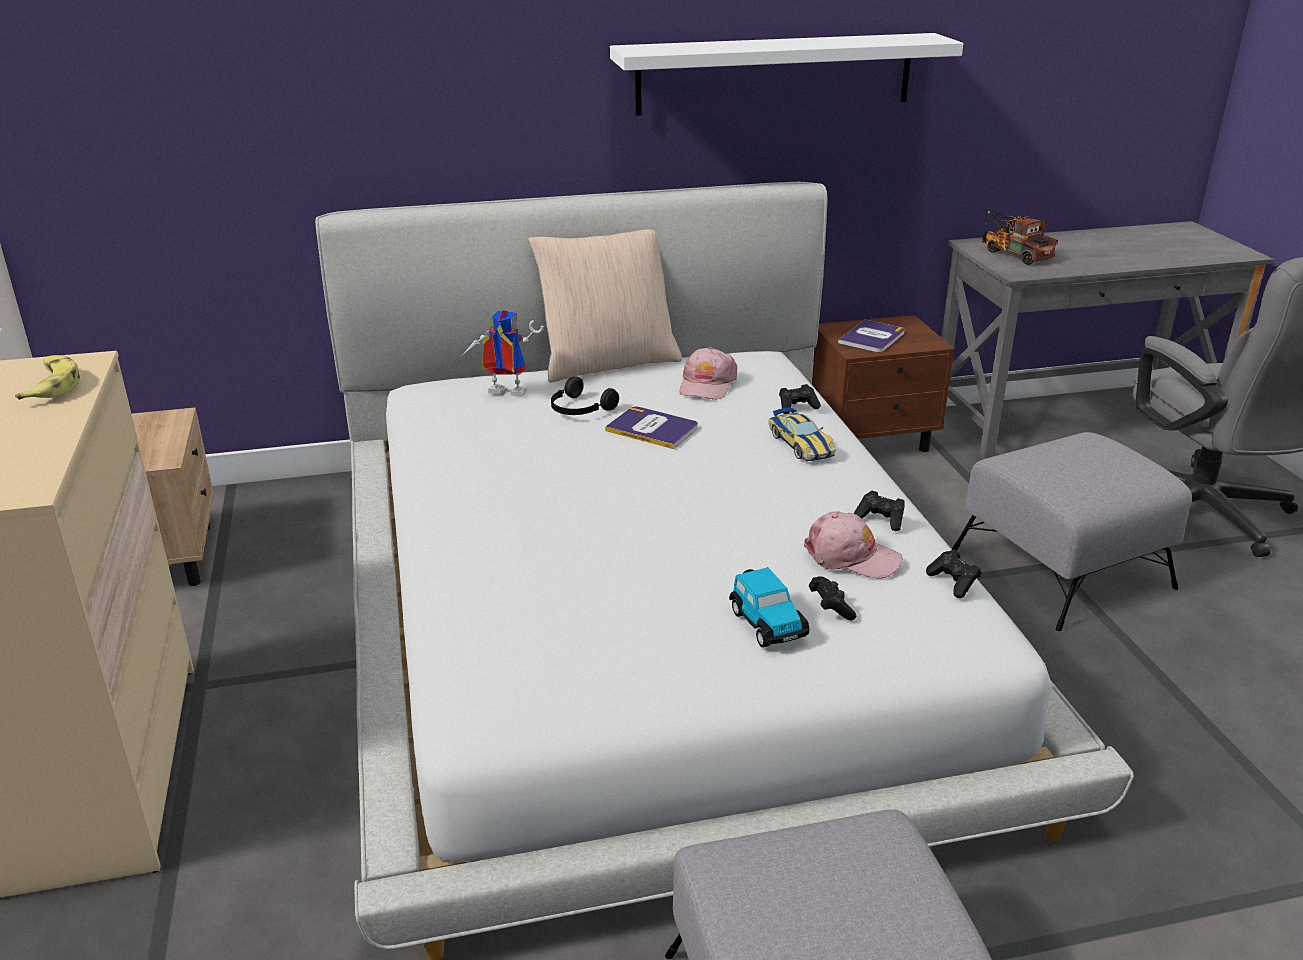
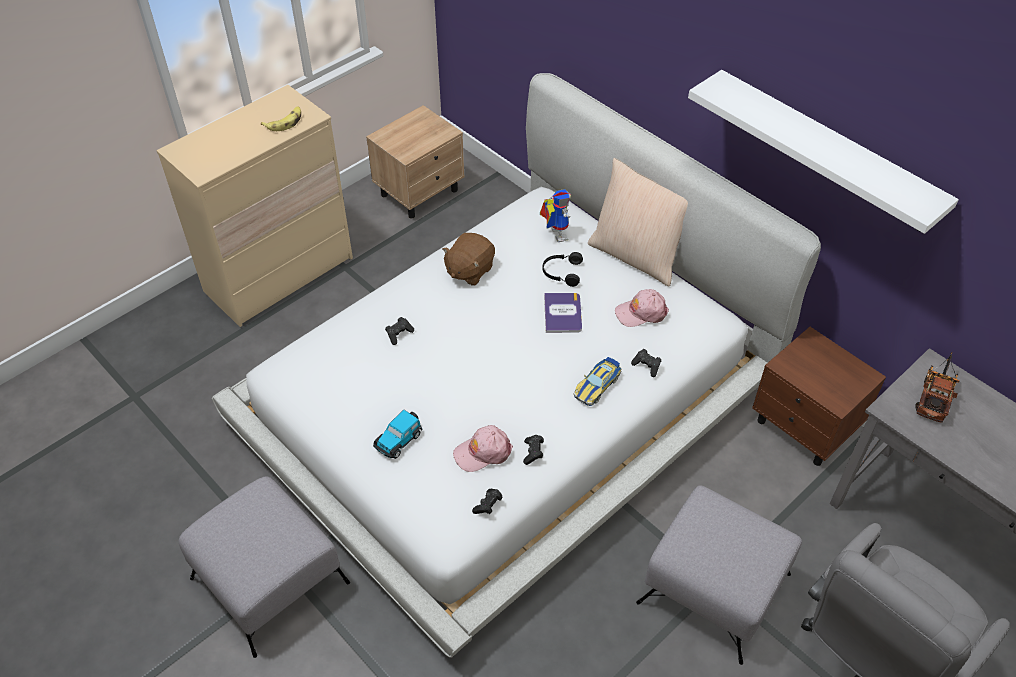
camera: 60 degrees right, 20 degrees up
(488, 468) = (469, 270): none -> brown plush toy
(830, 607) = (428, 460): black game controller -> black game controller (399, 334)
(851, 556) = (483, 452): pink cap -> pink cap turned 75 degrees clockwise
(872, 337) = (816, 366): book -> none

